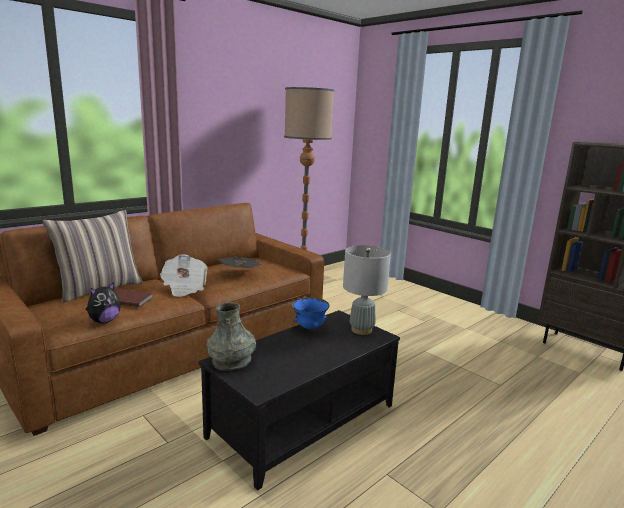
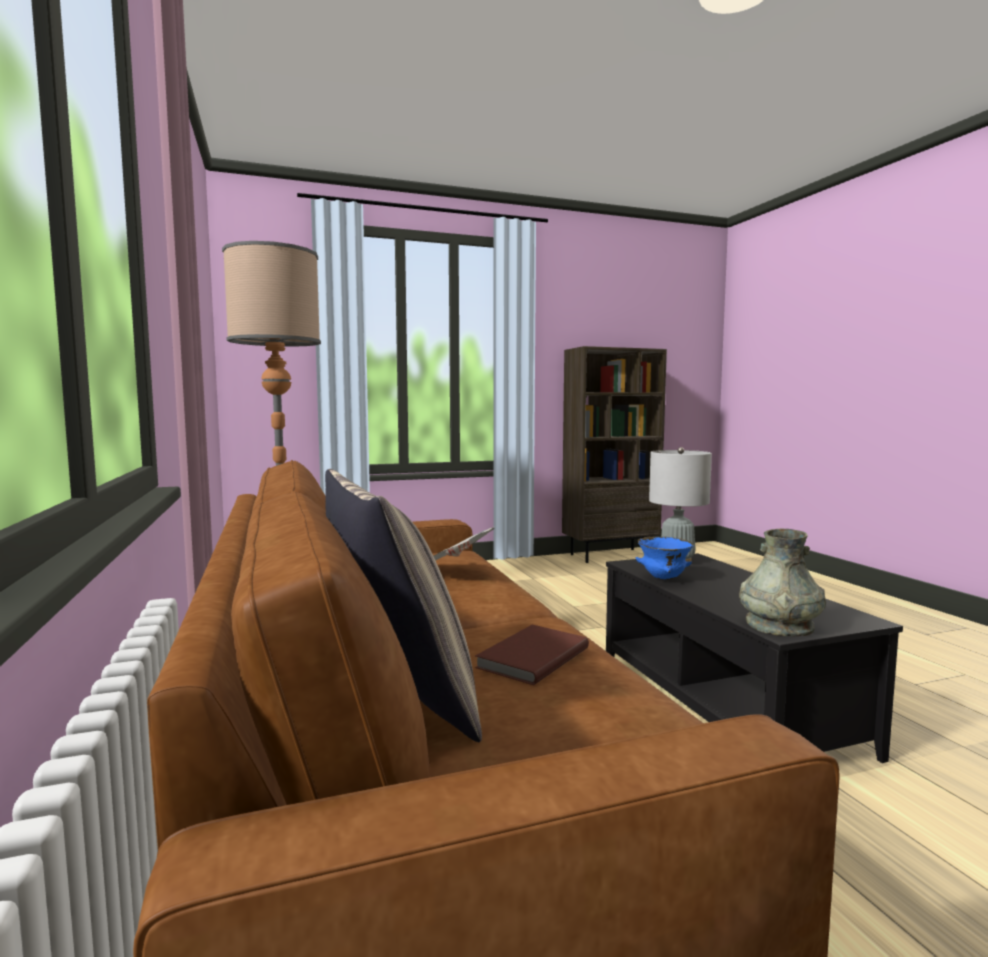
camera: 65 degrees left, 10 degrees down
(104, 321) = (644, 689): plush toy -> none
(184, 287) = (482, 613): newspaper -> none

